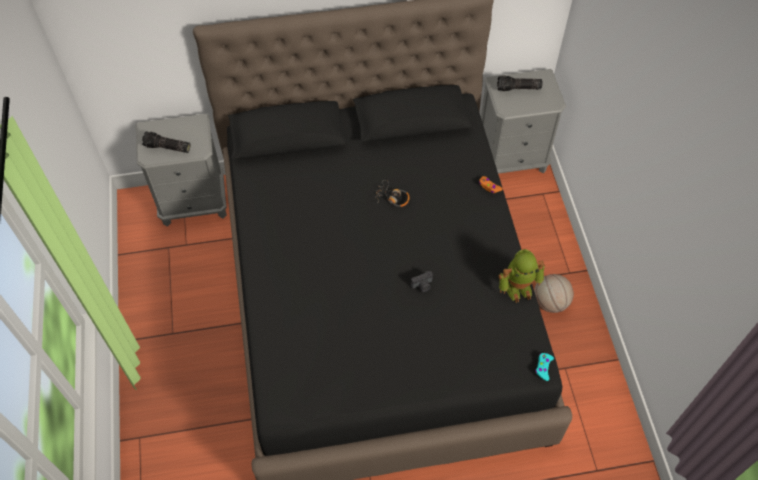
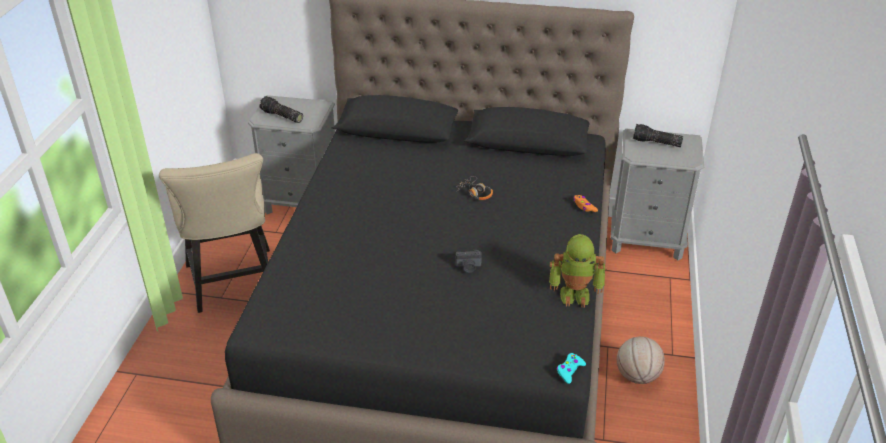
camera: 20 degrees right, 20 degrees down
(177, 316) = (233, 285): none -> beige chair

